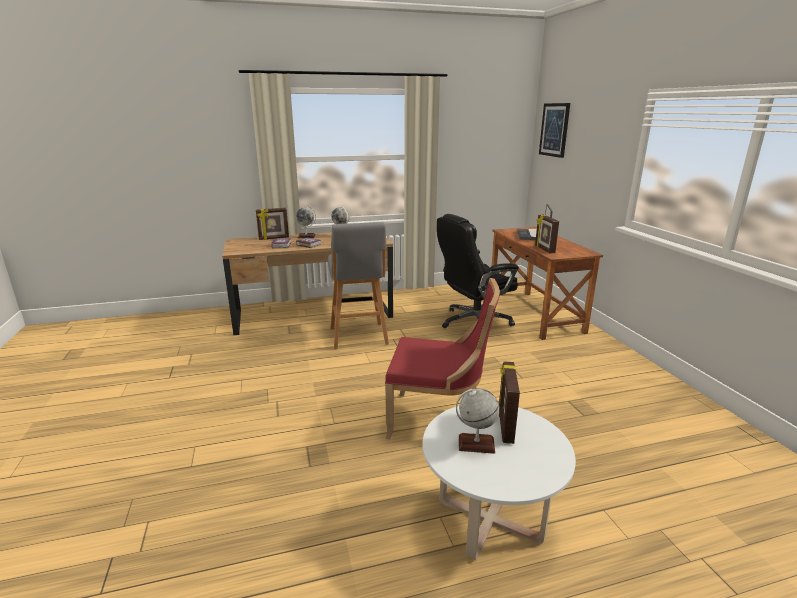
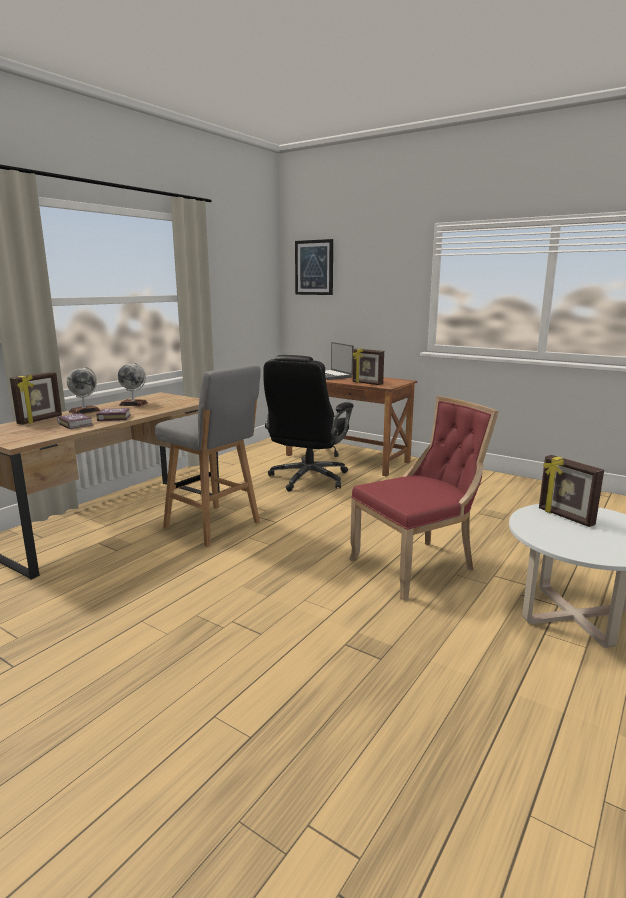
camera: 40 degrees left, 5 degrees down
(476, 444) = (577, 535): globe -> none

